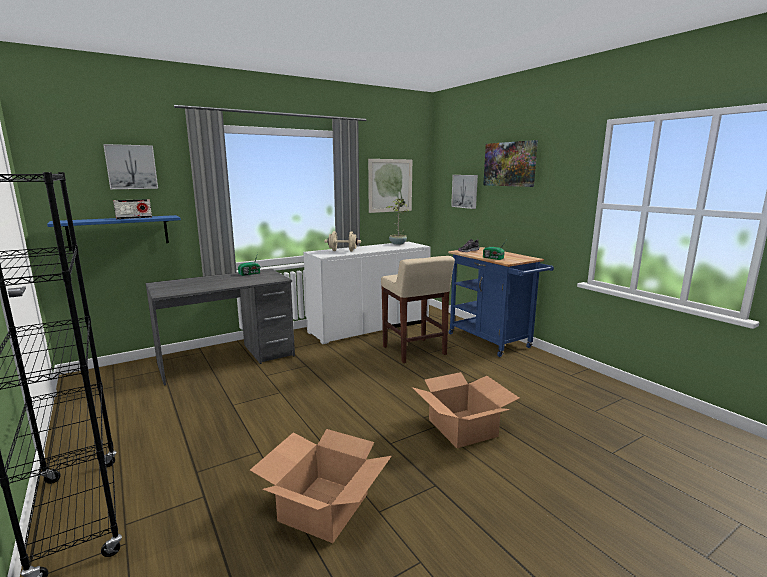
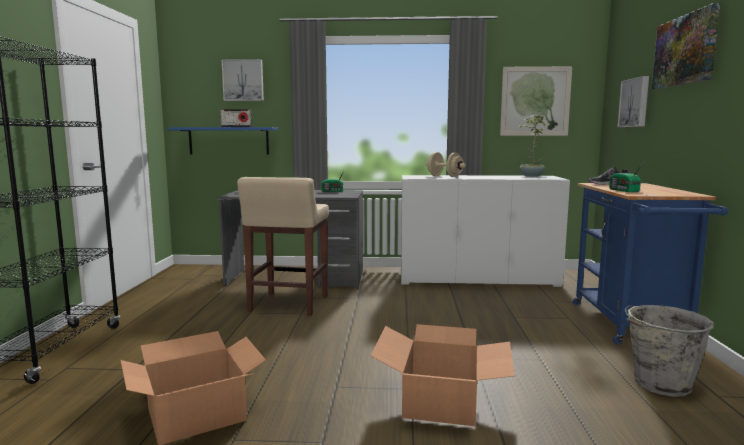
camera: 35 degrees right, 5 degrees down
(414, 351) = (497, 312): beige stool -> beige stool (288, 304)
(543, 376) = (660, 384): none -> grey bucket

